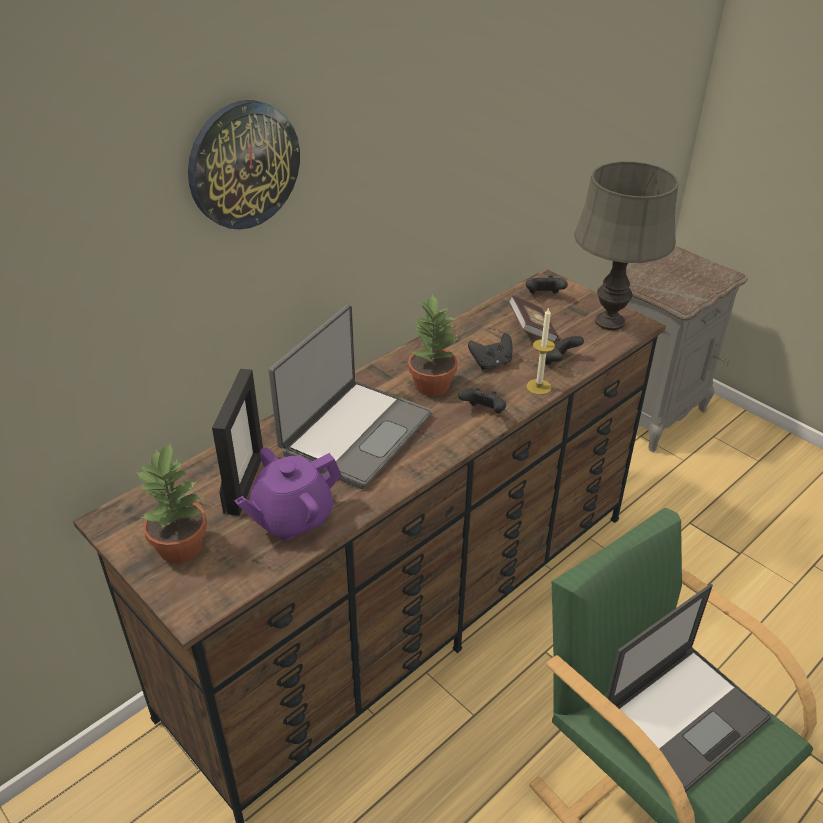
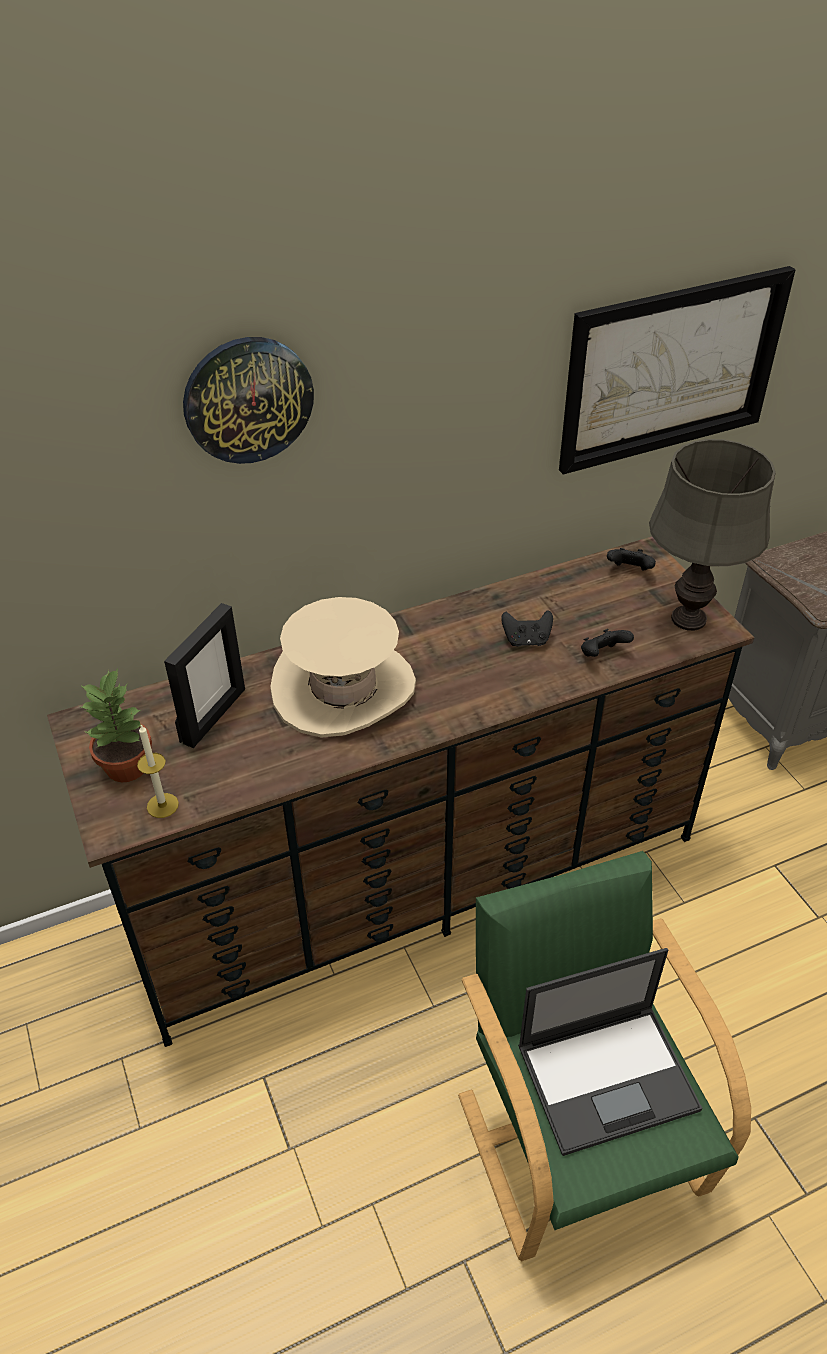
camera: 20 degrees right, 5 degrees up
(292, 518) = (240, 764): purple teapot -> none
(354, 433) = (343, 688): laptop -> beige hat
(431, 385) = (449, 651): potted plant -> none
(483, 412) = (487, 696): black game controller -> none
(531, 330) = (592, 610): book -> none
(538, 387) = (563, 680): candle -> candle (162, 805)
(553, 118) = (671, 369): none -> picture

